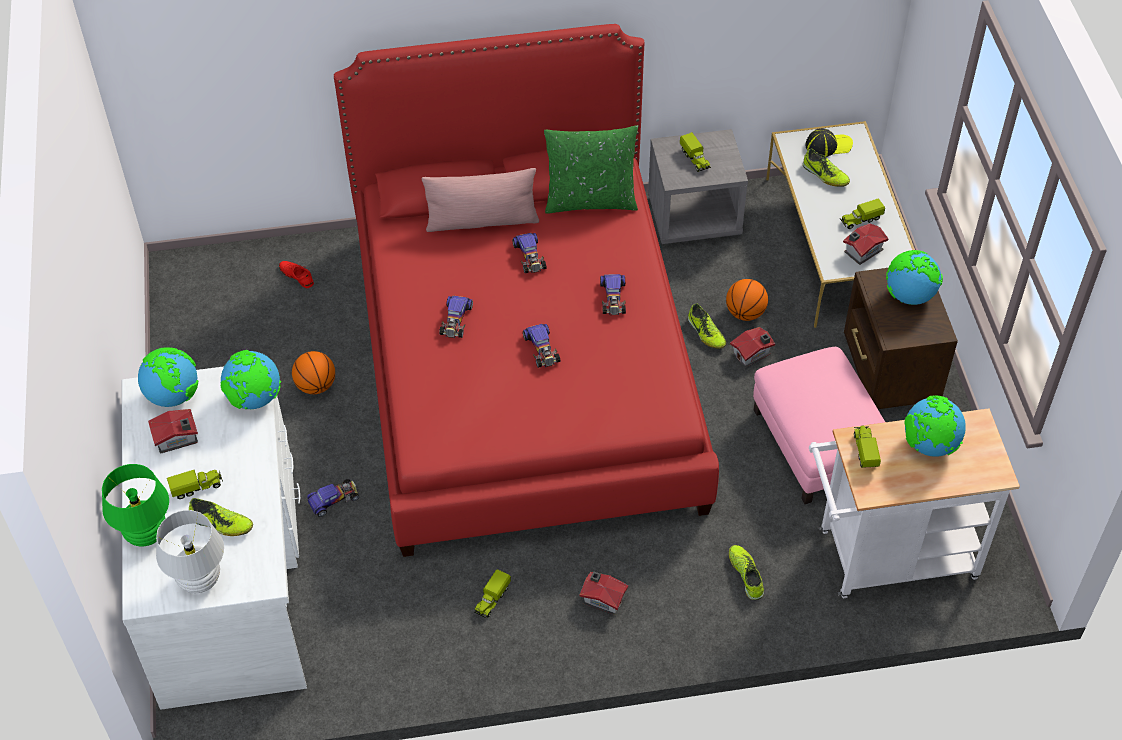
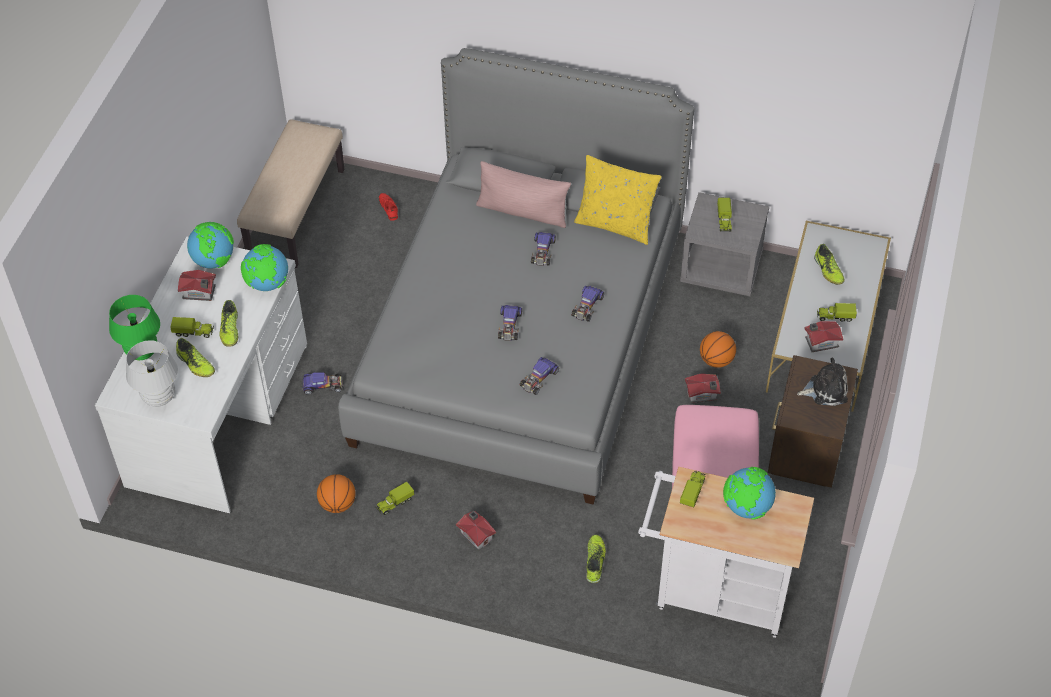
camera: 25 degrees right, 0 degrees up
(191, 317) = (296, 212): none -> beige bench
(316, 385) = (357, 296): basketball -> basketball (337, 504)
(456, 320) = (458, 280): toy car -> toy car (539, 378)
(524, 365) = (519, 338): red bed -> grey bed
(590, 200) = (615, 224): green pillow -> yellow pillow
(706, 333) = (675, 365): shoe -> shoe (230, 329)
(828, 145) = (846, 247): cap -> none
(909, 295) = (825, 389): globe -> plush toy

